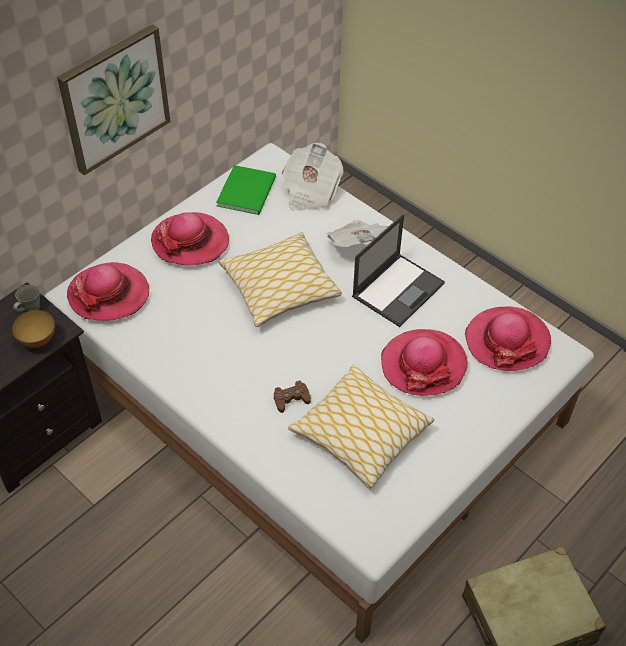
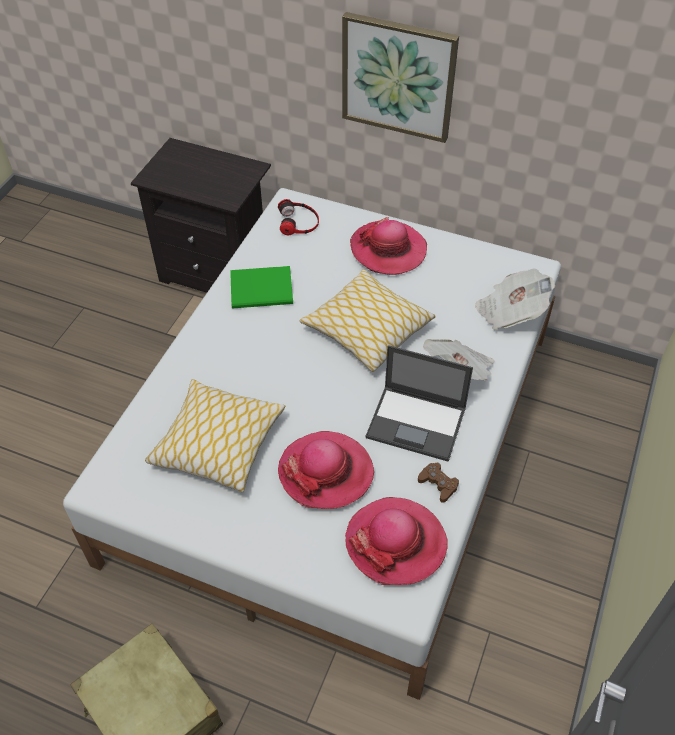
camera: 70 degrees right, 0 degrees up
(30, 308) = (243, 175): grey mug -> none
(38, 340) = (213, 191): bowl -> none
(109, 294) = (299, 222): hat -> headphones
(248, 190) = (479, 267): green book -> green book (263, 290)
(291, 399) = (238, 379): brown game controller -> brown game controller (438, 484)

